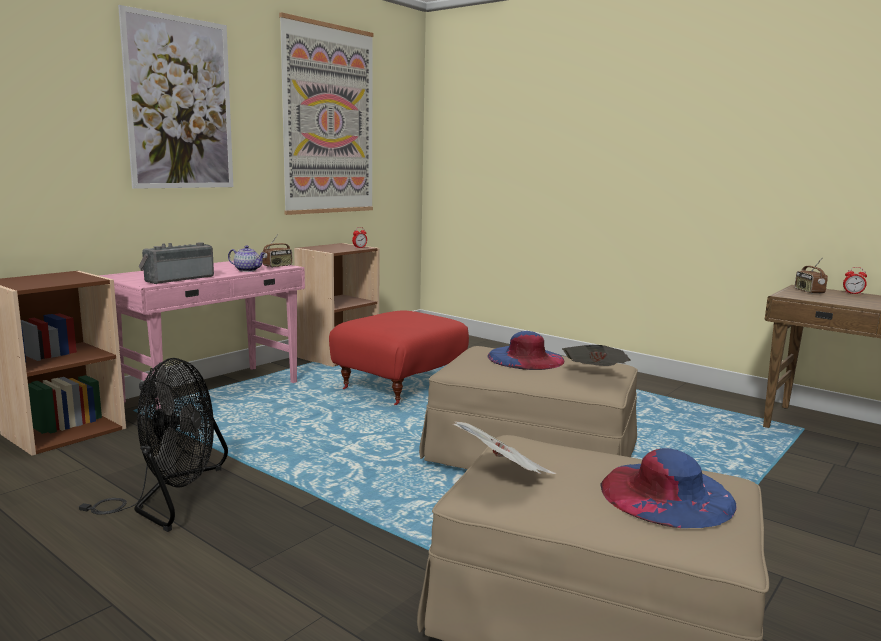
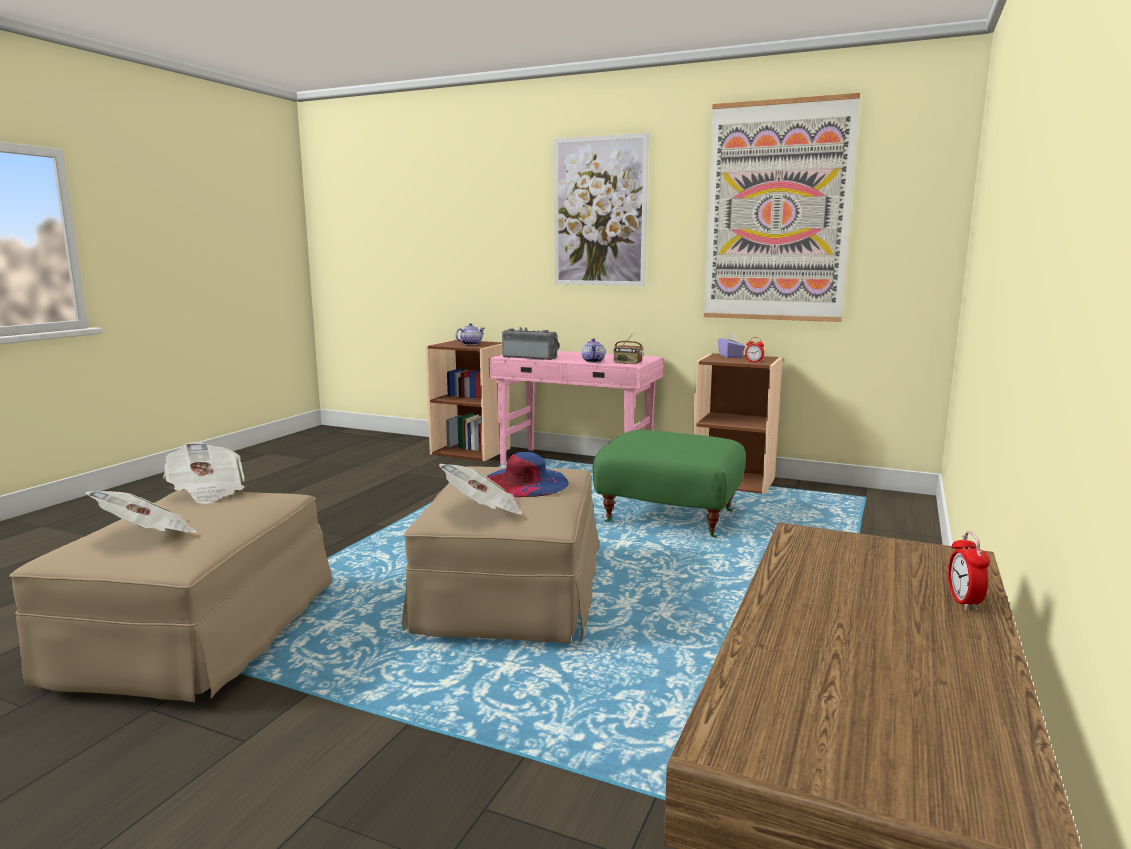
camera: 75 degrees right, 0 degrees up
(57, 279) = (470, 344): none -> teapot
(167, 498) = (378, 491): black fan -> none
(323, 247) = (730, 356): none -> purple tissue box
(399, 385) = (670, 516): red ottoman -> green ottoman
(667, 494) = (148, 535): blue hat -> newspaper
(808, 291) = (899, 557): radio -> none

